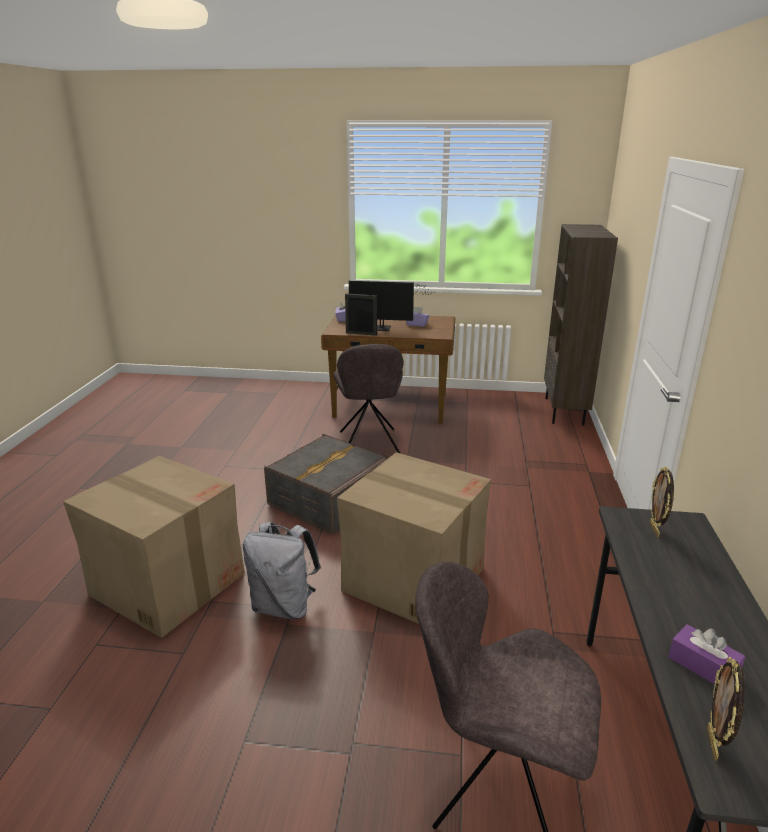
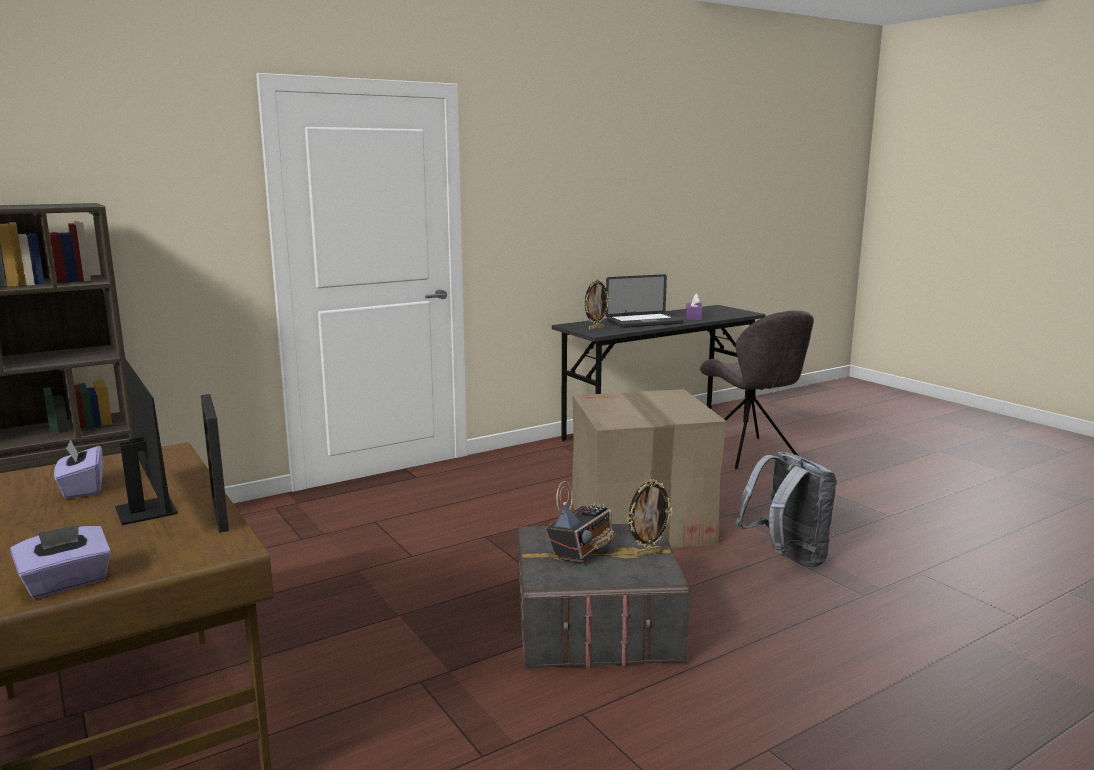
camera: 130 degrees left, 10 degrees down
(167, 583) = (911, 635): cardboard box -> none
(334, 458) = (582, 551): none -> radio
(369, 444) = (377, 672): grey chair -> none
(681, 588) = (644, 322): none -> laptop
(713, 744) = (733, 314): picture frame -> picture frame (647, 553)

